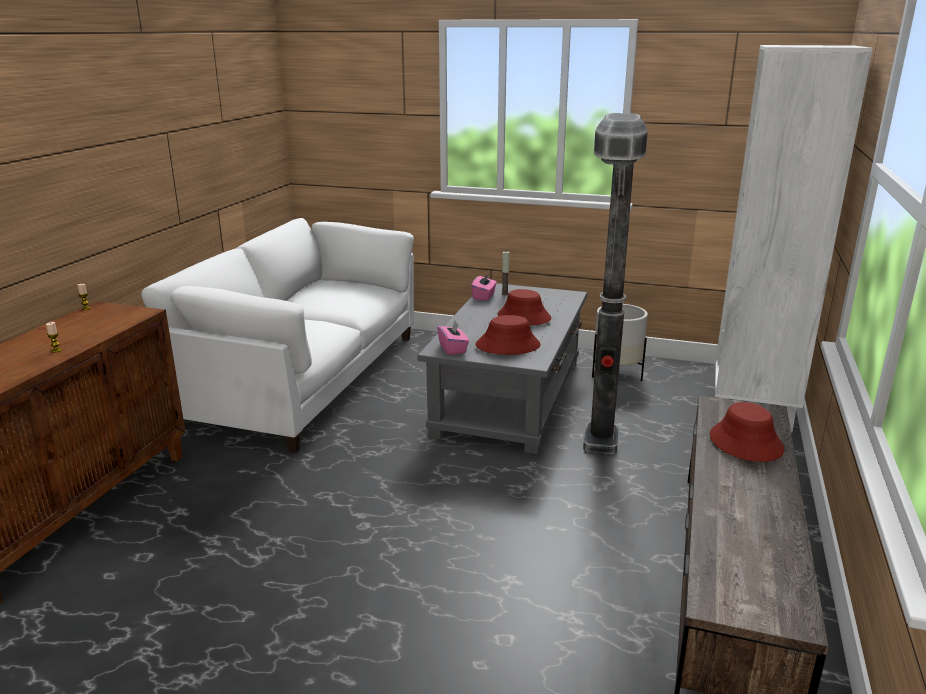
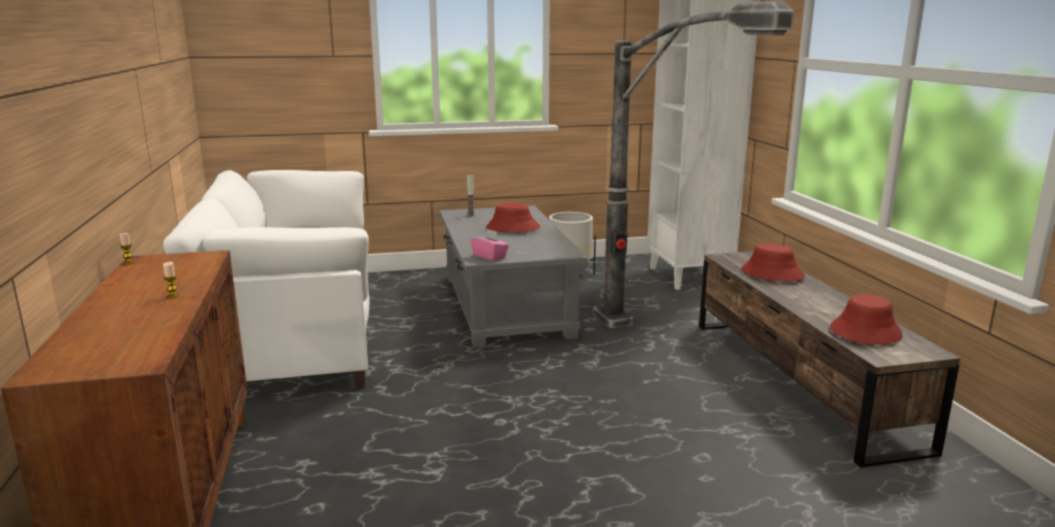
camera: 30 degrees left, 5 degrees down
(484, 296) = (456, 219): pink tissue box -> none
(507, 345) = (530, 247): red hat -> red hat (865, 332)

